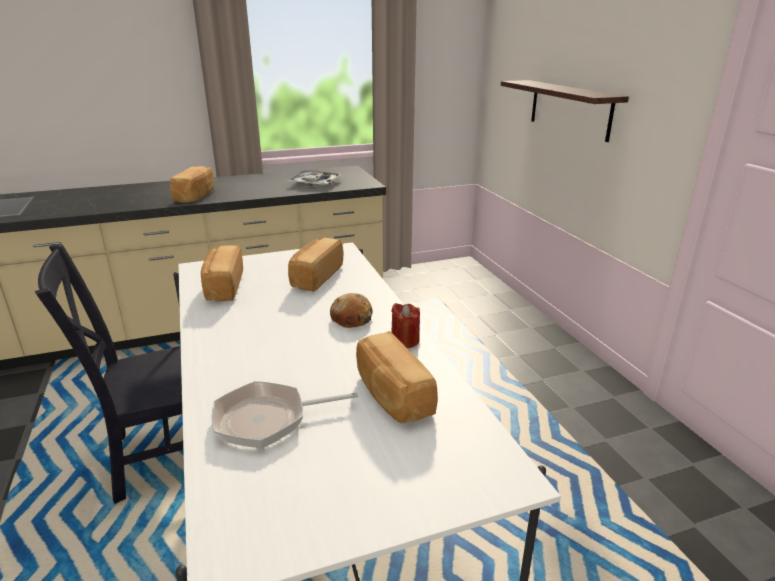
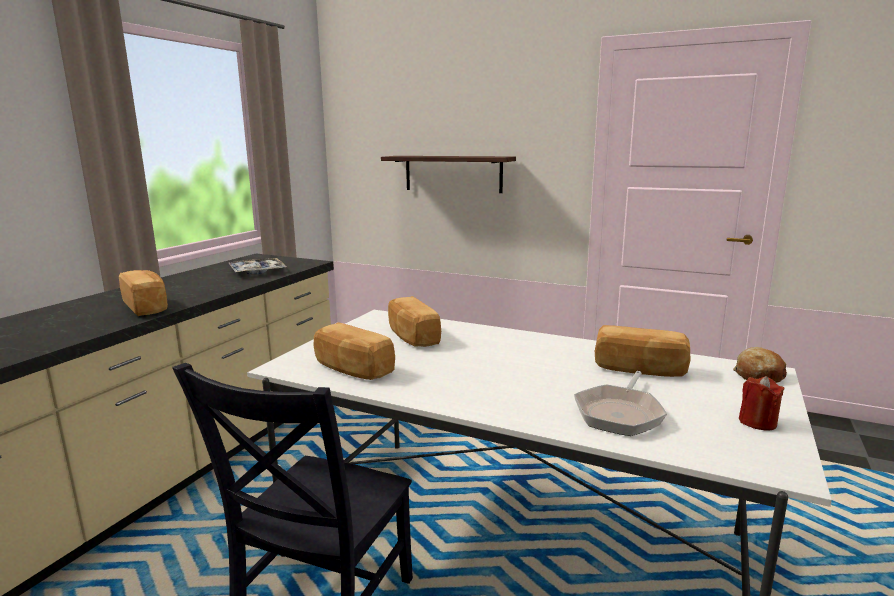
camera: 45 degrees left, 10 degrees down
(352, 318) = (509, 347): bread -> bread (758, 375)
(405, 340) = (571, 344): red candle -> red candle (757, 422)

